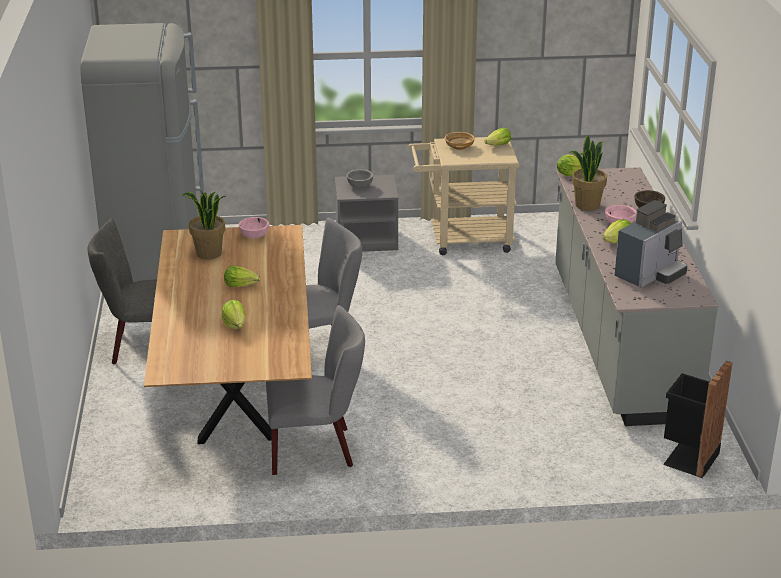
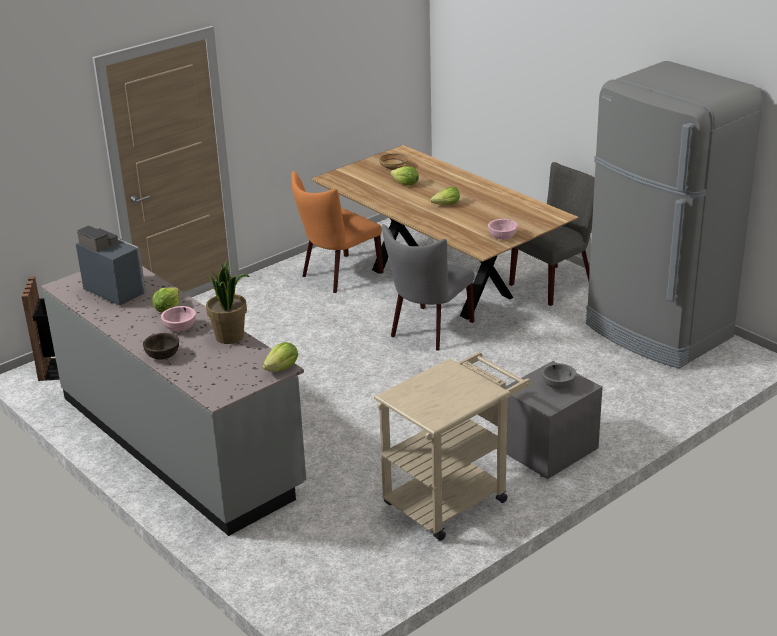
camera: 145 degrees right, 0 degrees up
(208, 253) = (509, 214): potted plant -> none
(317, 449) = (337, 275): grey chair -> orange chair
(459, 146) = (466, 390): beige bowl -> beige bowl (394, 167)
(498, 145) = (425, 410): lettuce -> none
(650, 274) = (116, 290): coffee machine -> coffee machine turned 120 degrees clockwise

